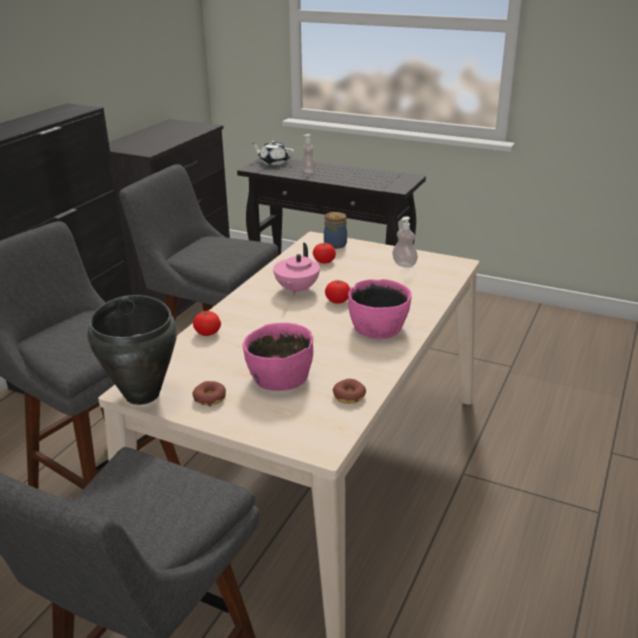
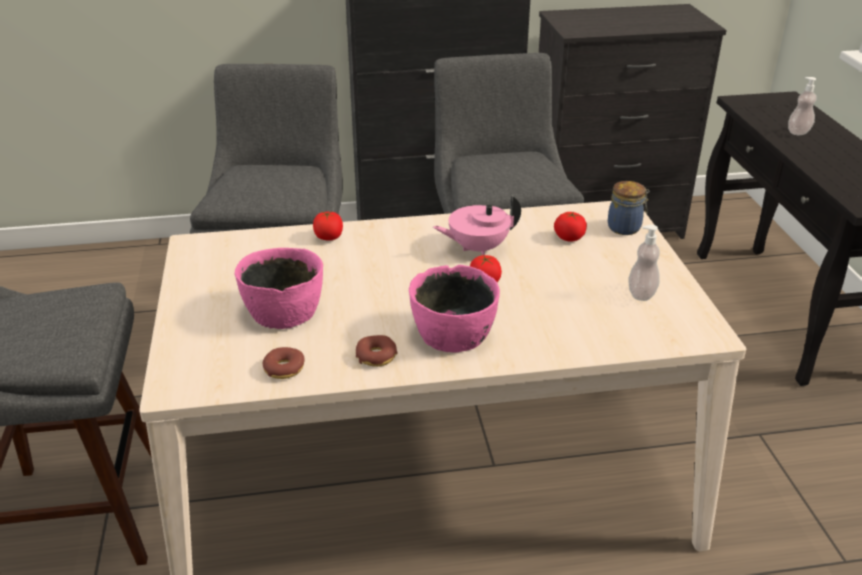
camera: 55 degrees right, 5 degrees up
(143, 394) = (191, 253): black cooking pot -> none
(210, 398) = (213, 288): donut -> donut (376, 356)
(273, 162) = (780, 104): white teapot -> none

